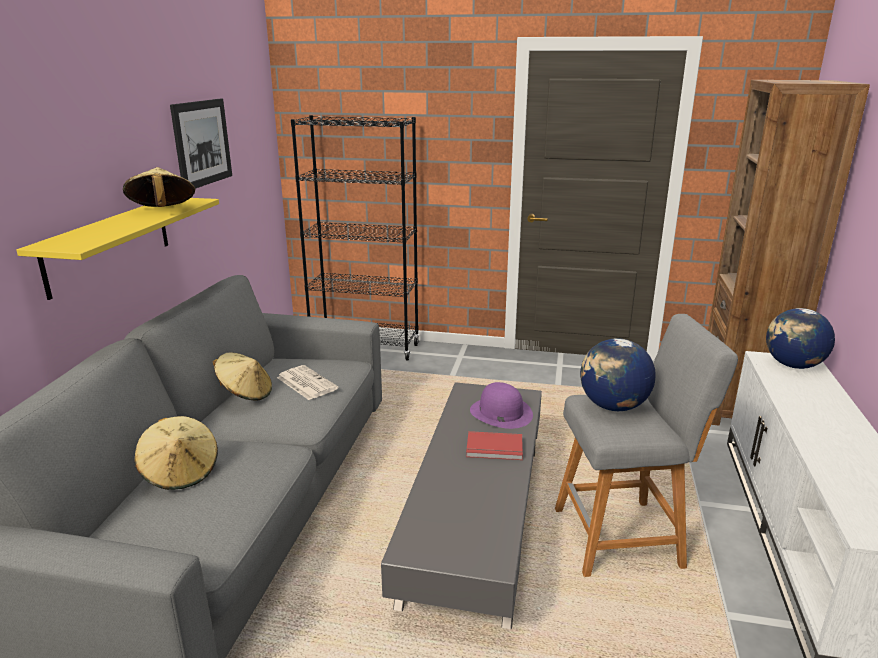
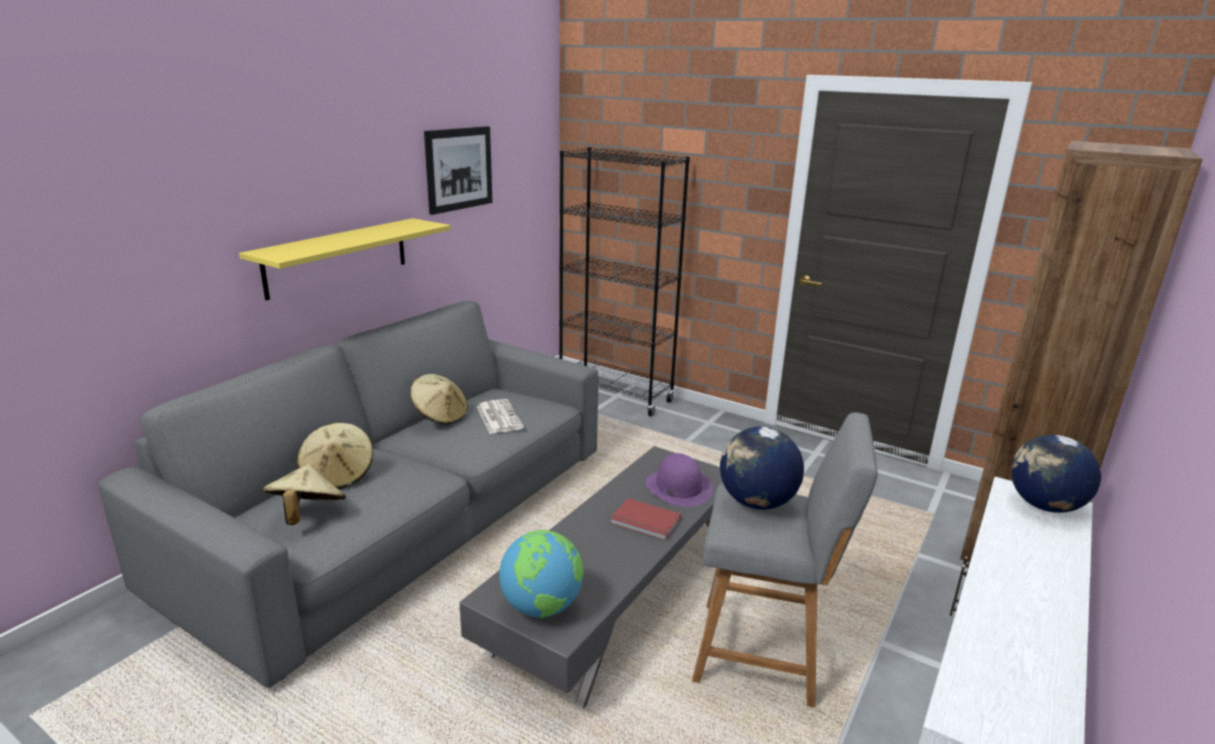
camera: 20 degrees right, 0 degrees up
(162, 211) = (388, 231): beige hat -> beige hat (306, 515)
(460, 546) = (542, 607): none -> globe

